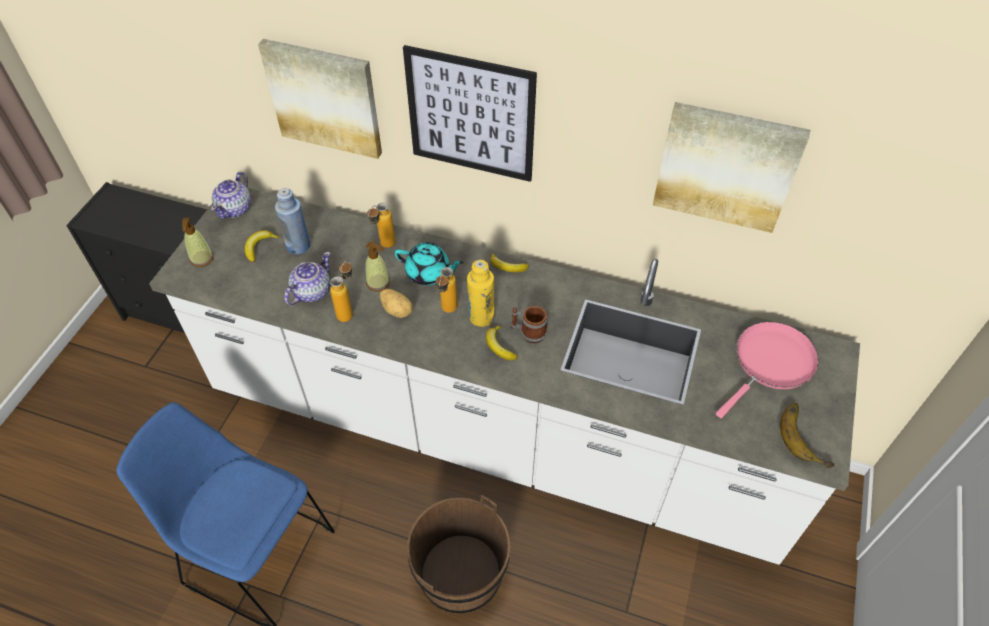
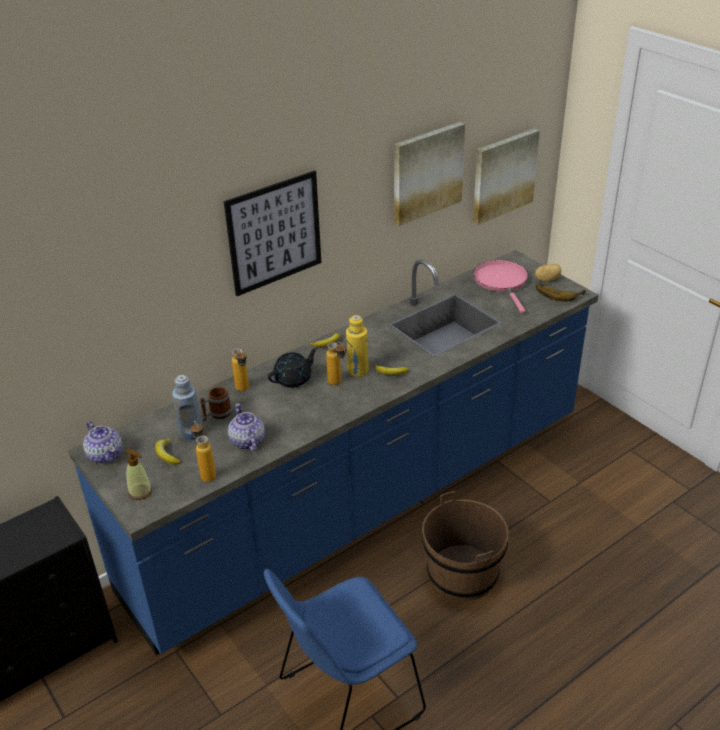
camera: 55 degrees left, 15 degrees down
(325, 97) = (160, 290): picture -> picture (503, 175)
(349, 311) = (287, 429): bottle -> bottle (206, 473)
(378, 283) = (276, 405): soap dispenser -> none
(397, 310) = (311, 405): potato -> potato (547, 279)
(429, 273) = (294, 379): turquoise teapot -> black teapot
(494, 433) = (364, 502): white counter -> blue counter
(528, 332) = (391, 357): mug -> mug (217, 414)

